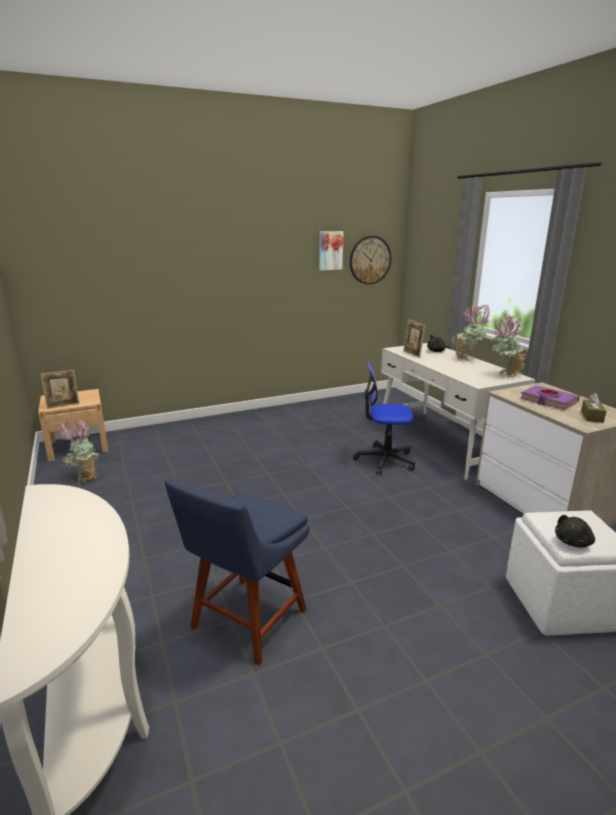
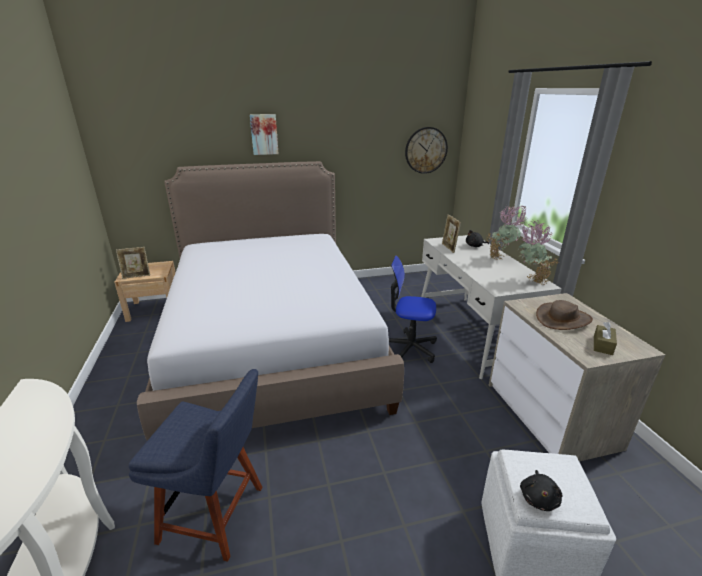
camera: 10 degrees right, 5 degrees up
(85, 478) = (146, 341): potted plant -> none
(235, 467) = (272, 343): none -> bed
(245, 622) = (217, 515): blue chair -> blue chair turned 120 degrees counterclockwise
(330, 250) = (386, 141): picture -> picture (264, 134)
(548, 401) = (563, 319): purple book -> brown hat
(573, 542) = (538, 498): black plush toy -> black plush toy turned 45 degrees counterclockwise

